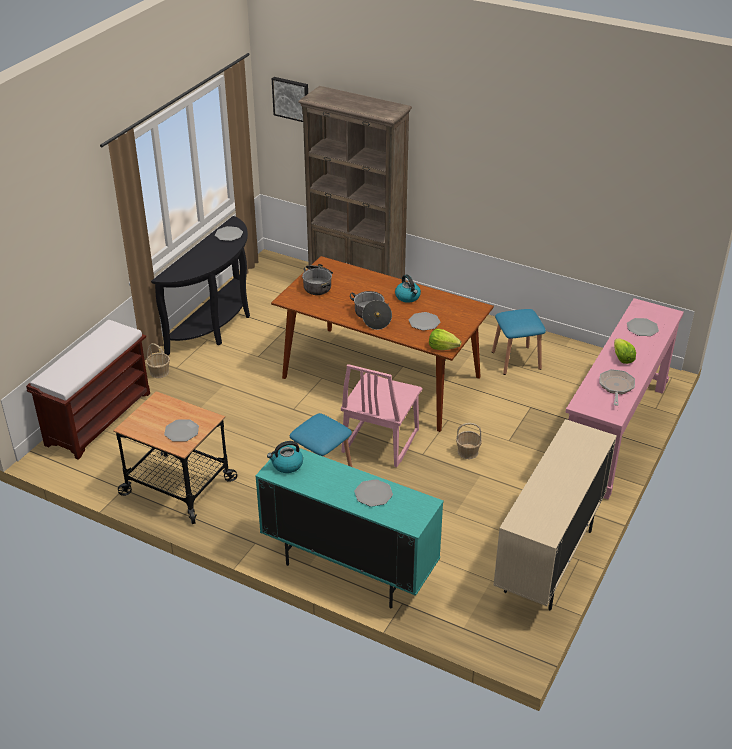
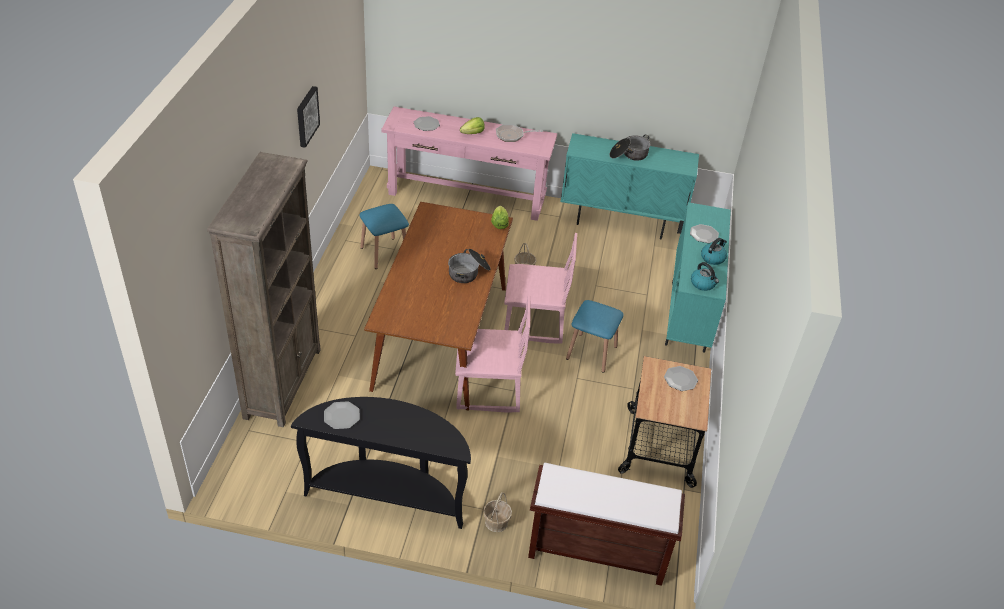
camera: 110 degrees left, 5 degrees up
(291, 99) = (184, 283): picture -> picture (306, 116)
(300, 394) = (488, 390): none -> pink chair
(318, 285) = (425, 319): cooking pot -> cooking pot (629, 155)
(408, 297) = (425, 253): kettle -> kettle (713, 258)
(424, 322) = (464, 238): plate -> none
(548, 561) = (621, 221): beige cabinet -> turquoise cabinet

